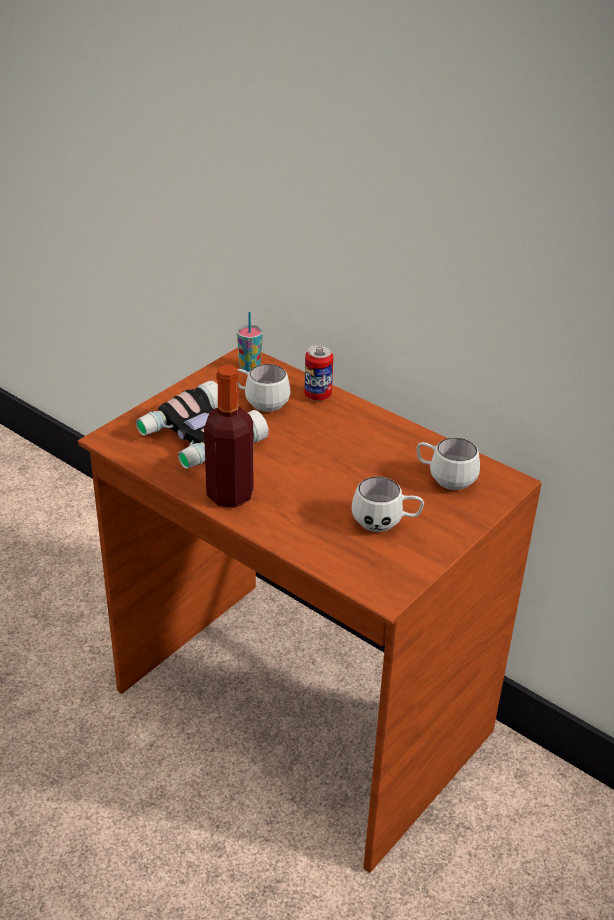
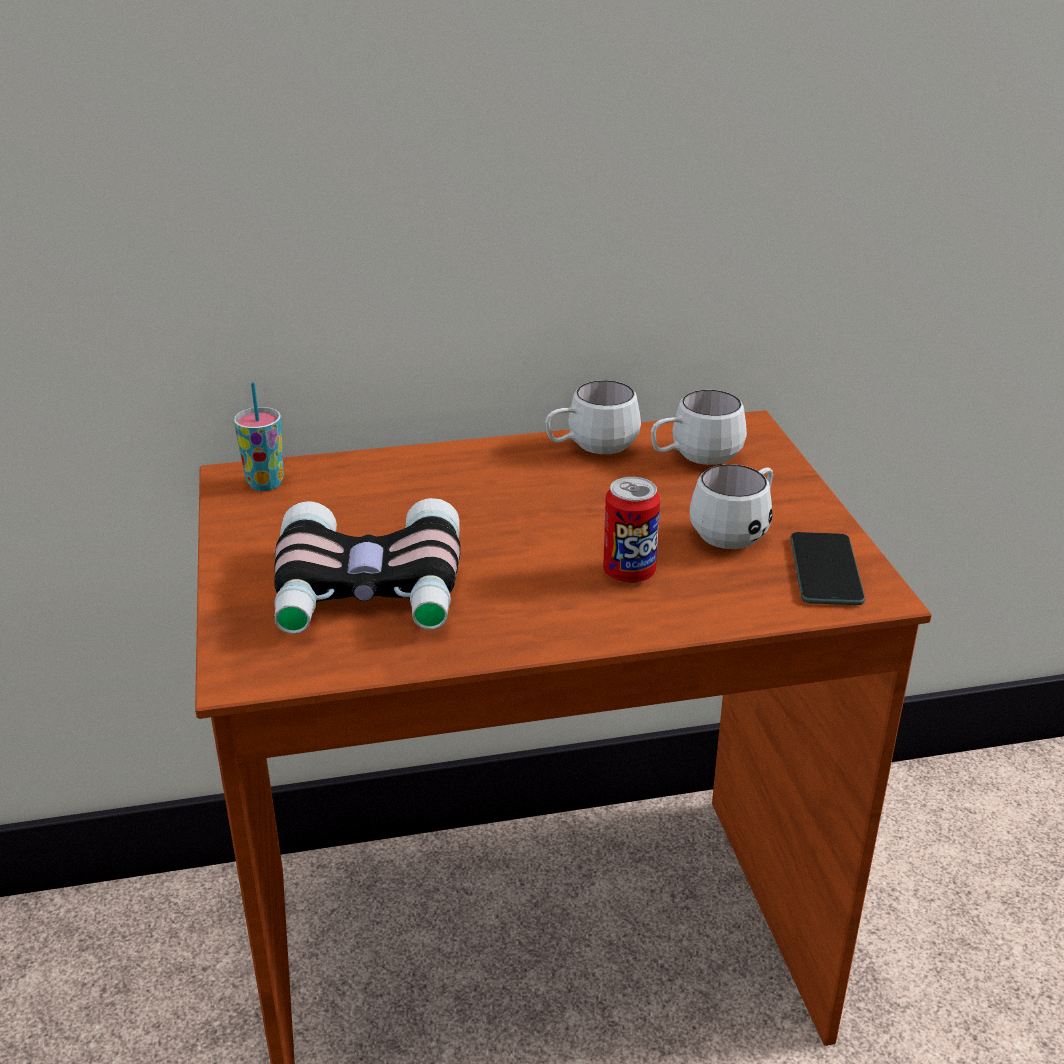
camera: 50 degrees left, 5 degrees down
(230, 495) = (534, 622): bottle -> none
(260, 403) = (359, 510): white mug -> white mug (591, 449)
(317, 395) = (408, 464): can -> can (629, 573)
(387, 567) = (825, 570): none -> phone

